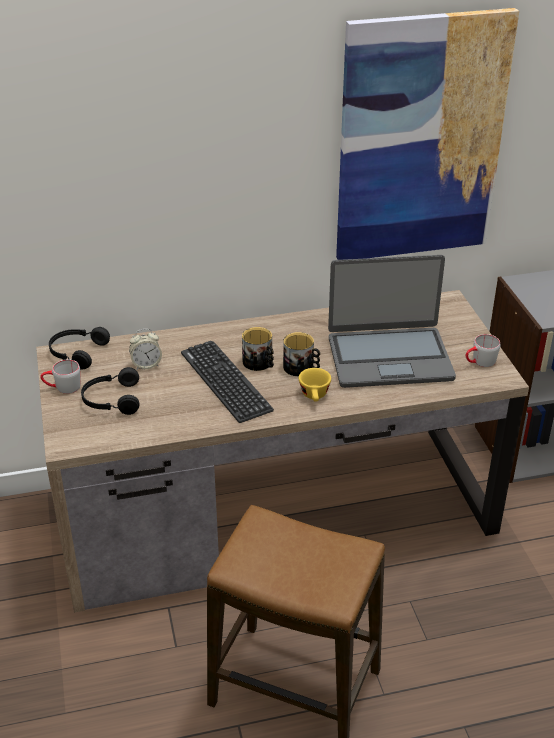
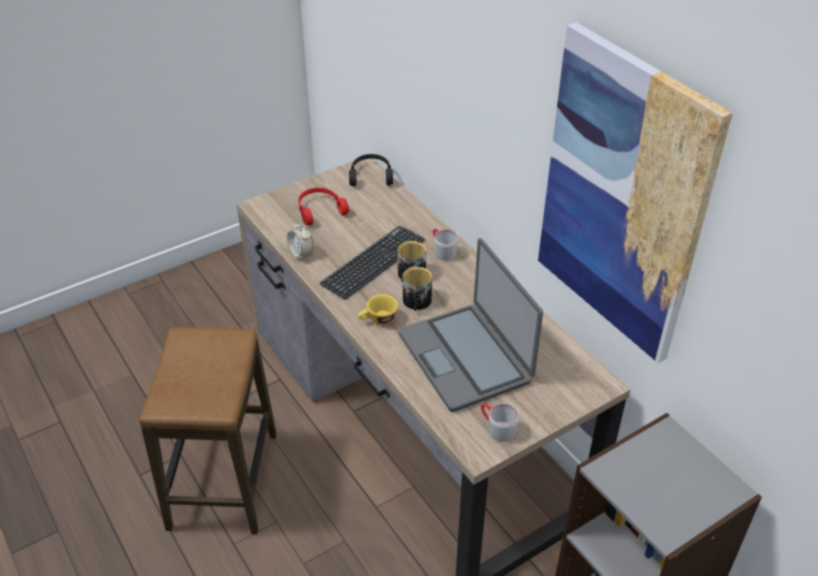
camera: 70 degrees right, 5 degrees up
(62, 387) = (324, 183): grey mug -> grey mug (442, 251)
(111, 400) = (319, 210): black headphones -> red headphones
(146, 365) = (374, 214): alarm clock -> alarm clock (301, 253)

